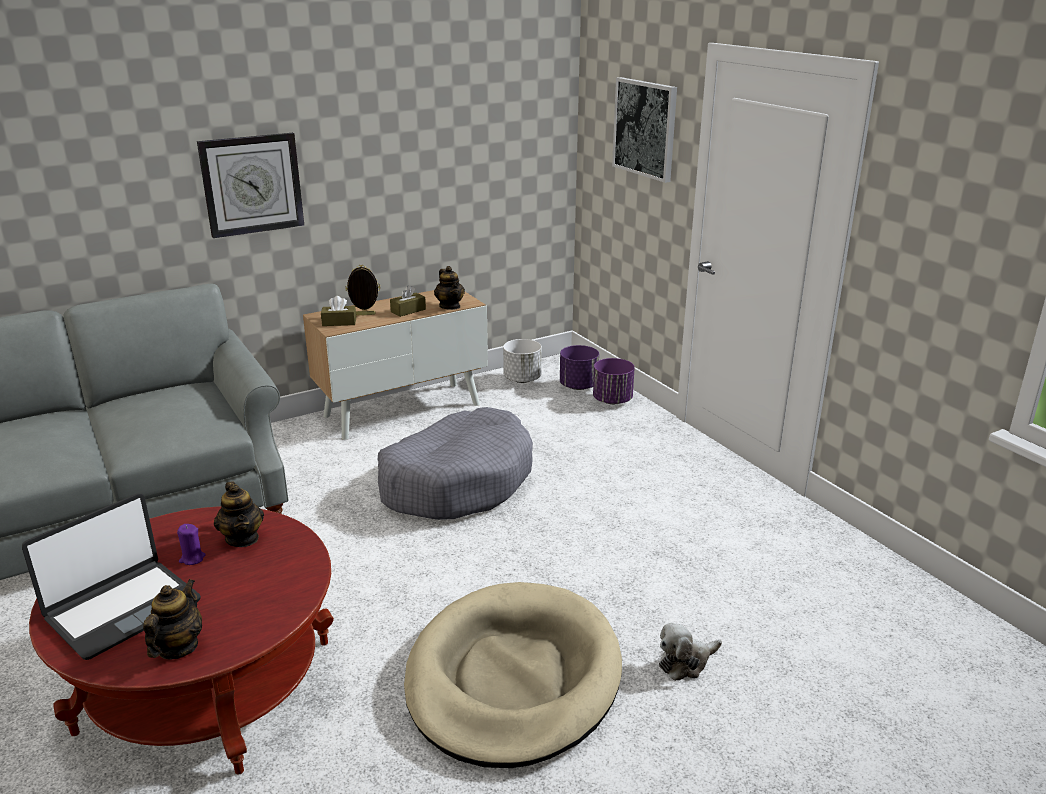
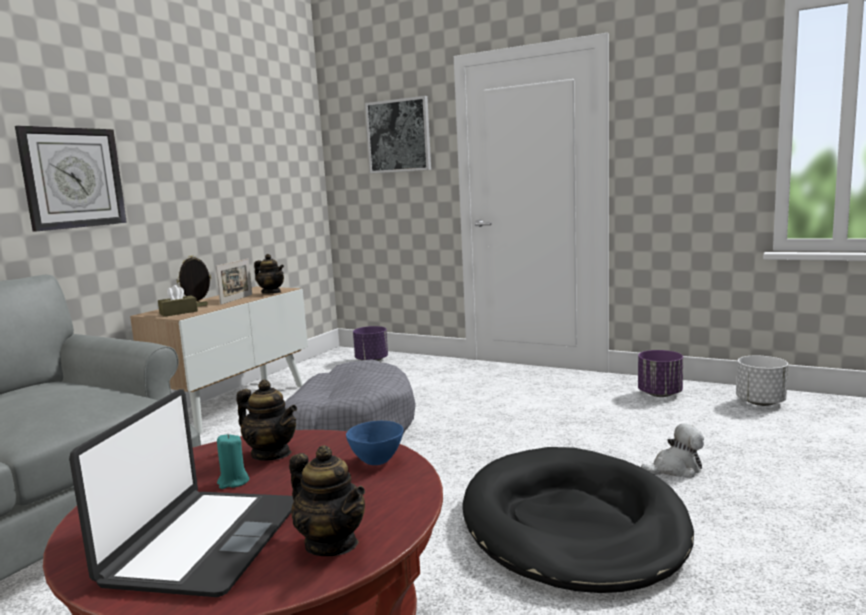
camera: 30 degrees left, 15 degrees down
(178, 647) = (331, 544): teapot -> teapot turned 150 degrees clockwise
(192, 558) = (233, 482): purple candle -> turquoise candle
(291, 580) = (377, 461): none -> blue bowl
(408, 311) = (236, 299): brown tissue box -> picture frame
(513, 678) = (573, 524): beige dog bed -> black dog bed
(522, 379) = (320, 366): white planter -> white planter (760, 402)
(612, 400) = (408, 361): purple planter -> purple planter (660, 394)
(686, 662) = (675, 469): plush toy -> plush toy turned 135 degrees counterclockwise

